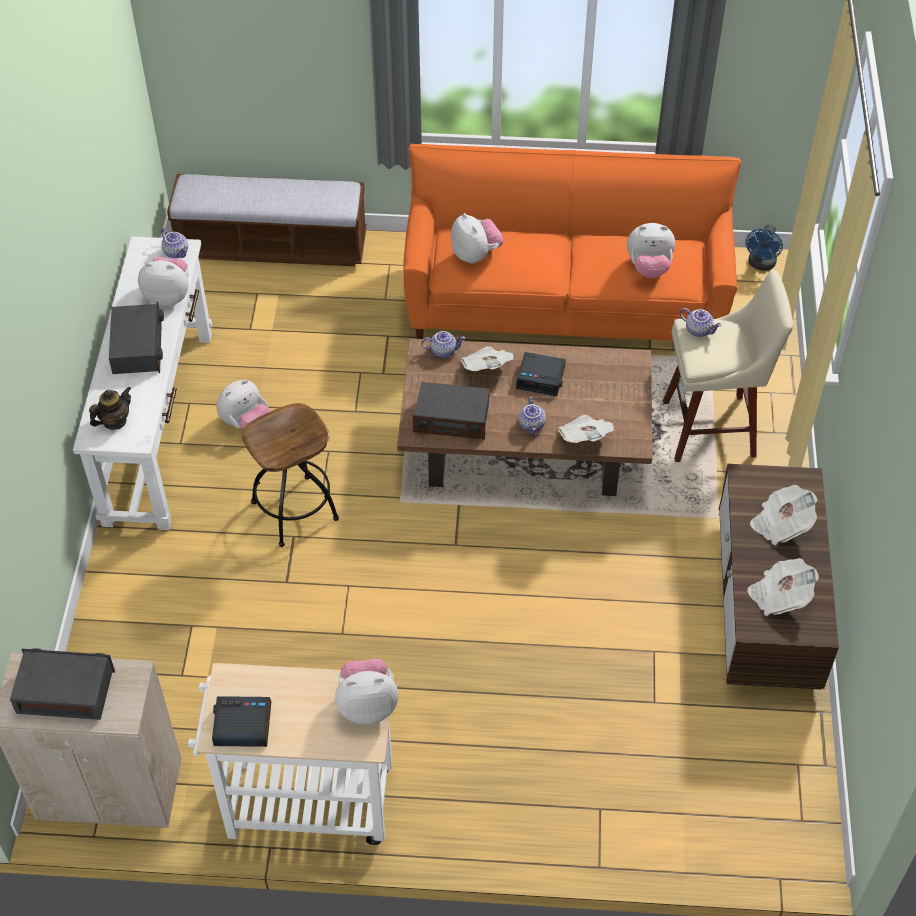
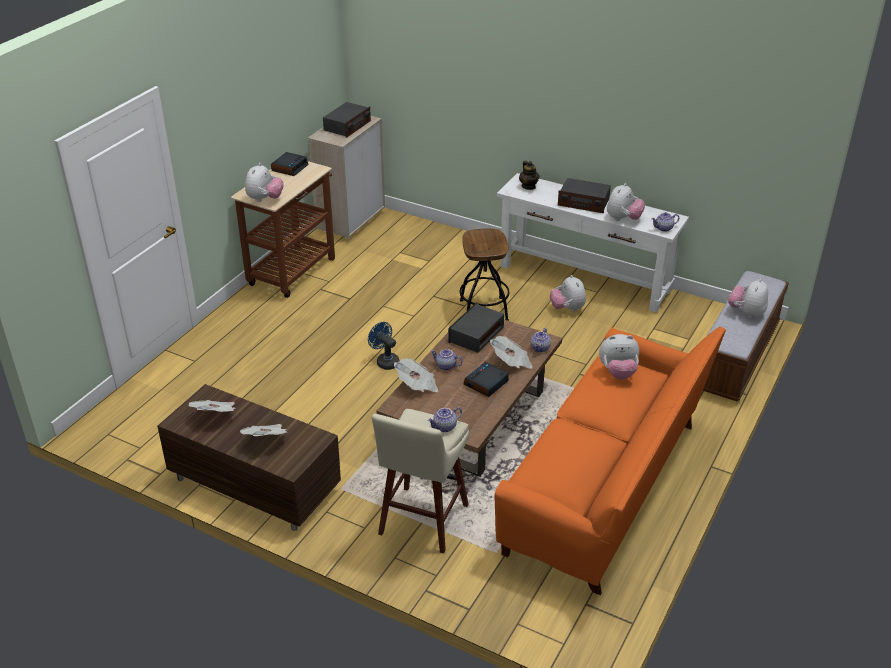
camera: 115 degrees right, 15 degrees down
(307, 803) = (292, 271): white cart -> brown cart
(649, 268) = (551, 456): plush toy -> plush toy (746, 313)
(761, 264) = (593, 642): blue fan -> blue fan (385, 361)

